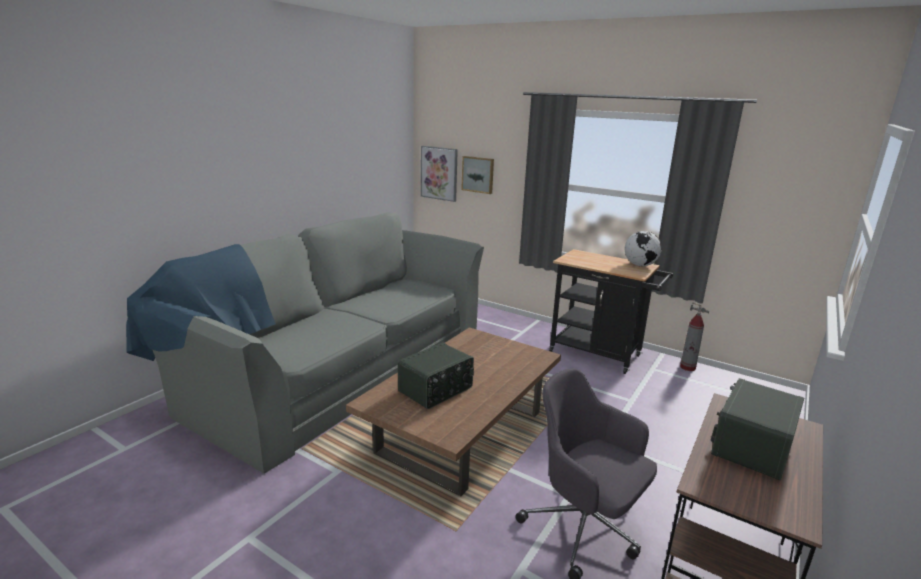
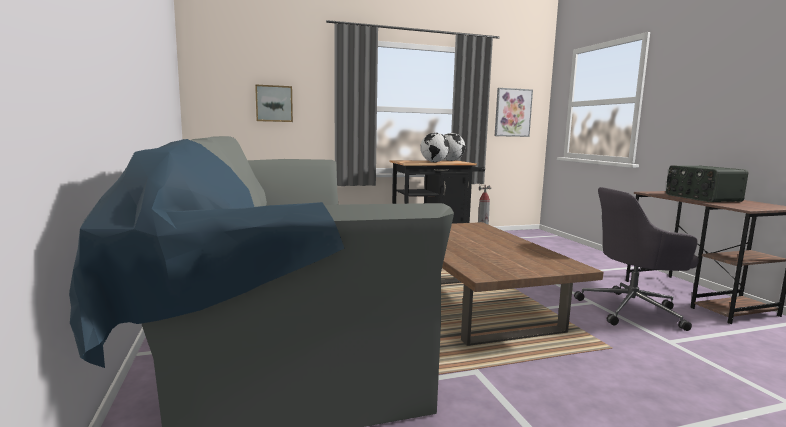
camera: 50 degrees left, 10 degrees down
(436, 390) = (491, 254): radio -> none
(439, 173) = (221, 105): picture -> picture (512, 112)
(602, 264) = (434, 162): none -> globe

